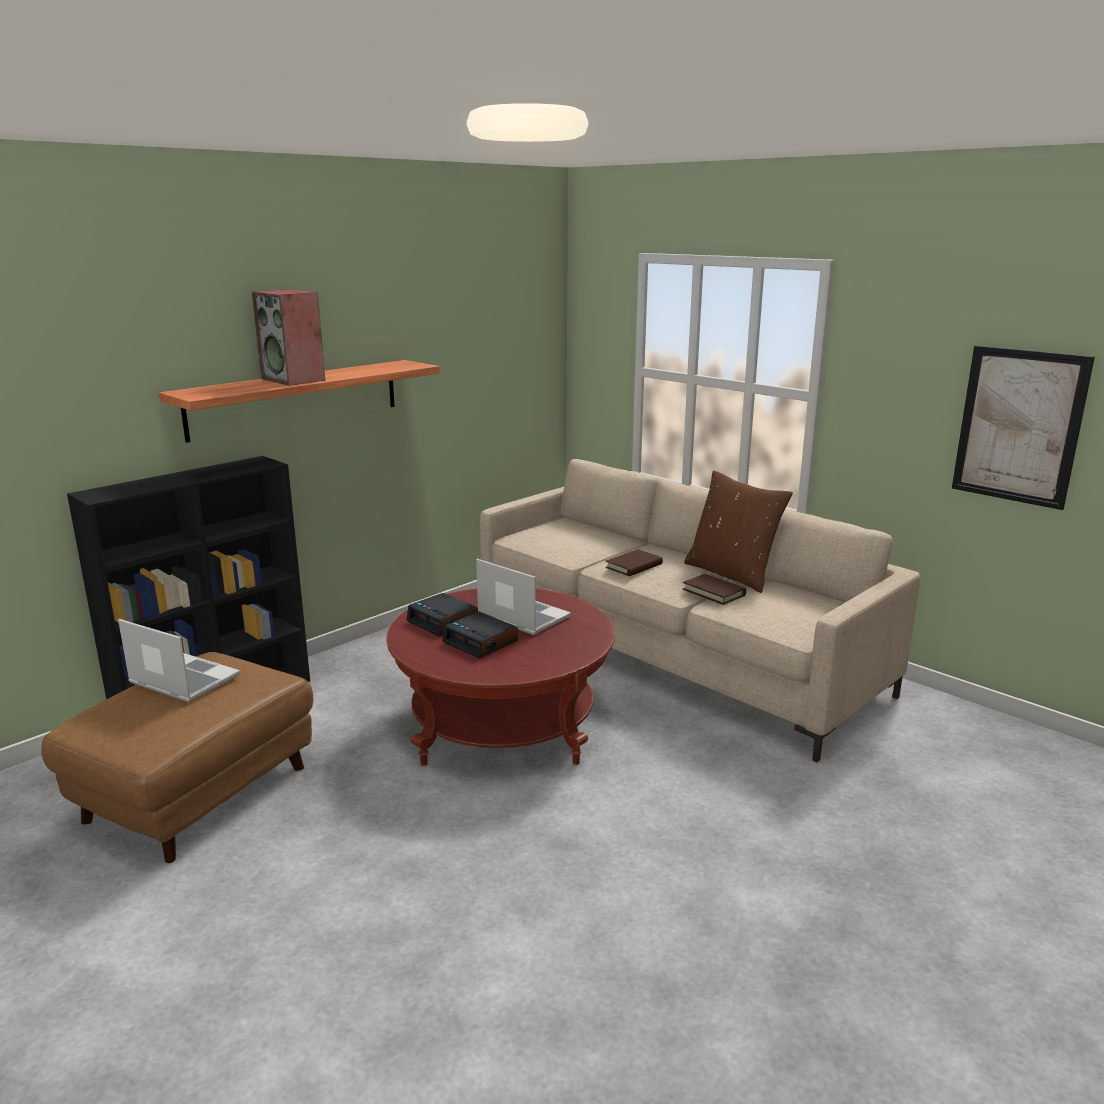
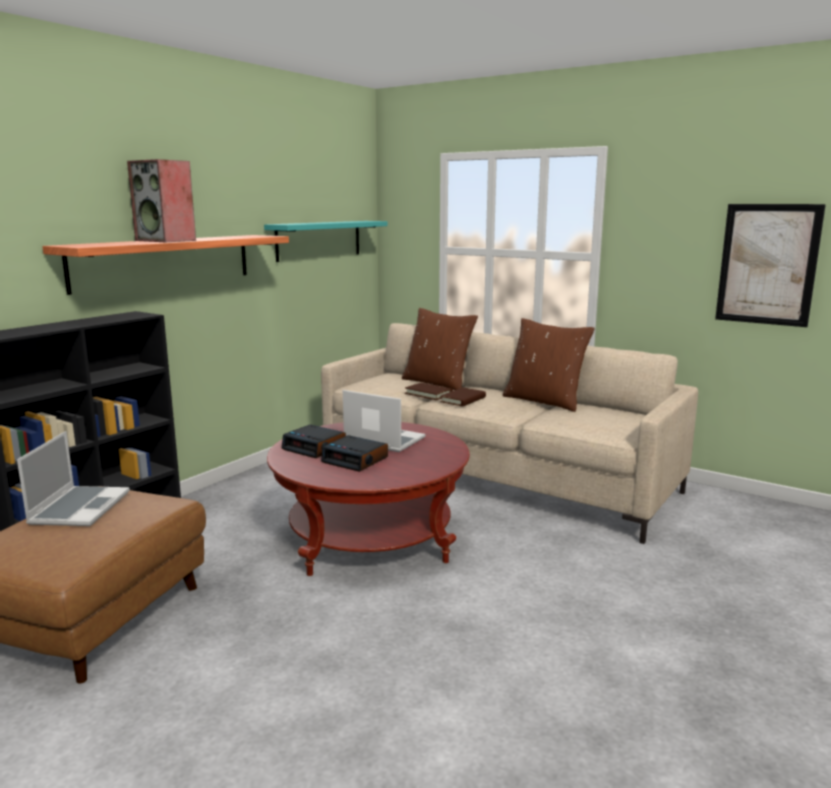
camera: 10 degrees left, 5 degrees down
(182, 680) = (79, 507): laptop -> laptop turned 75 degrees clockwise
(488, 359) = (319, 240): none -> turquoise shelf
(616, 538) = (438, 383): none -> brown pillow
(714, 592) = (537, 413): brown book -> brown book (428, 394)

